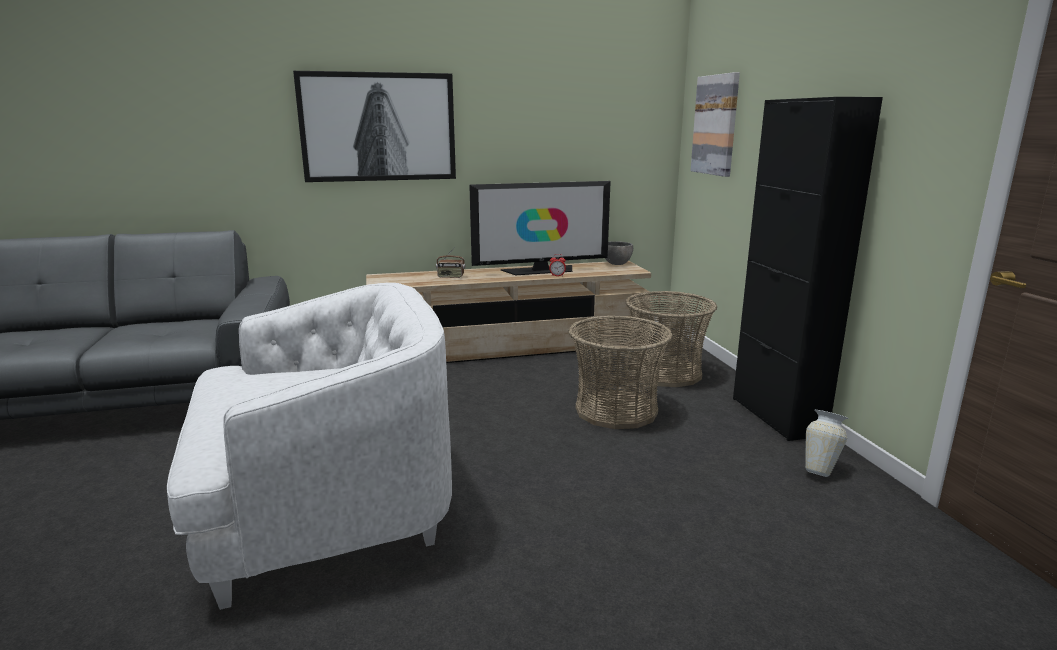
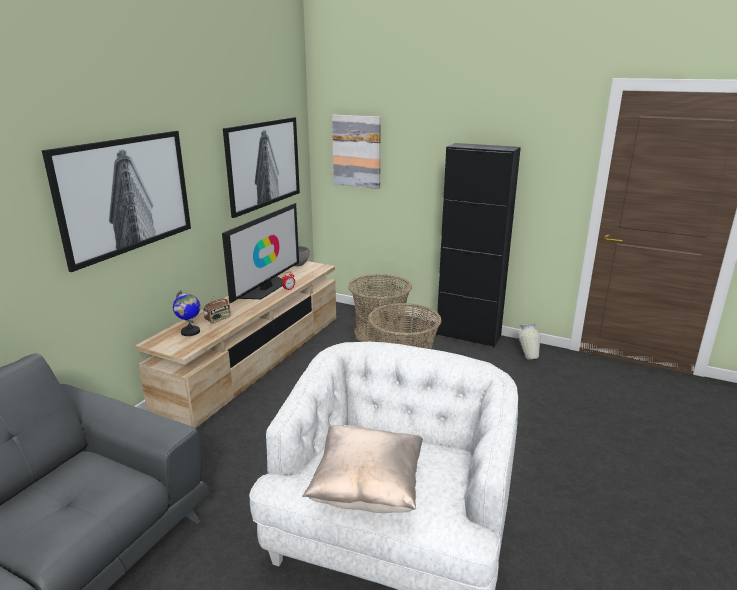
camera: 50 degrees left, 5 degrees up
(235, 398) = (367, 489): none -> beige pillow
(413, 278) = (190, 332): none -> globe
(585, 130) = (263, 164): none -> picture

